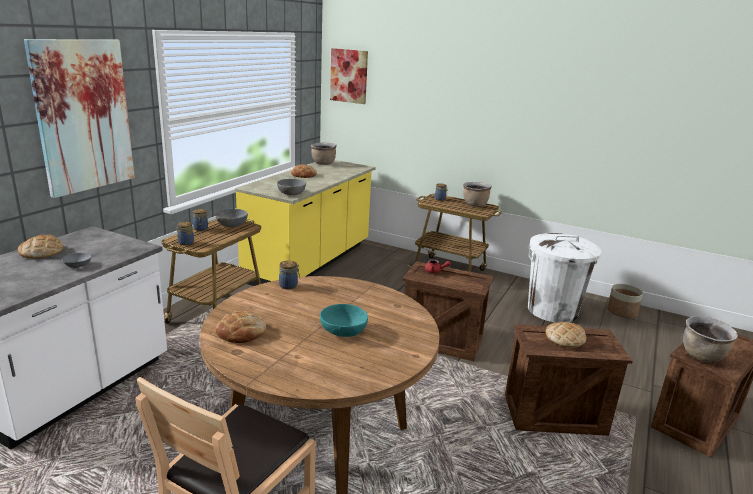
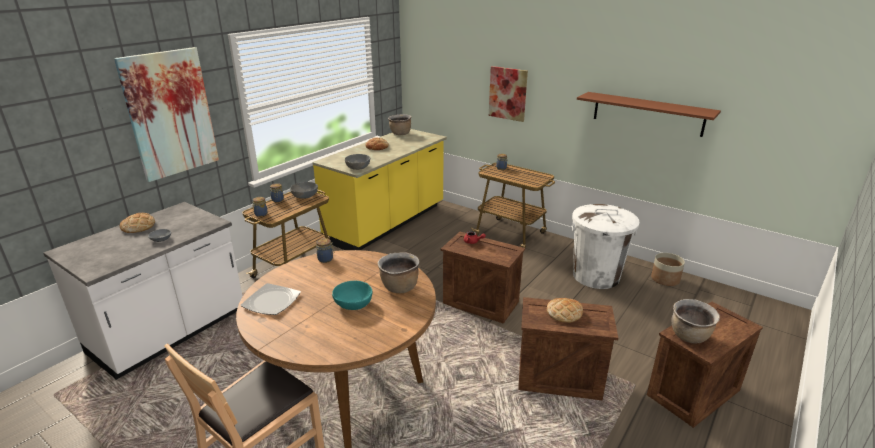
camera: 10 degrees right, 5 degrees up
(241, 332) = (271, 302): bread -> plate
(349, 76) = (423, 52): picture -> picture (508, 93)
(474, 205) = (531, 174): brown cooking pot -> brown cooking pot (399, 287)
(601, 138) = (647, 113): none -> brown shelf

